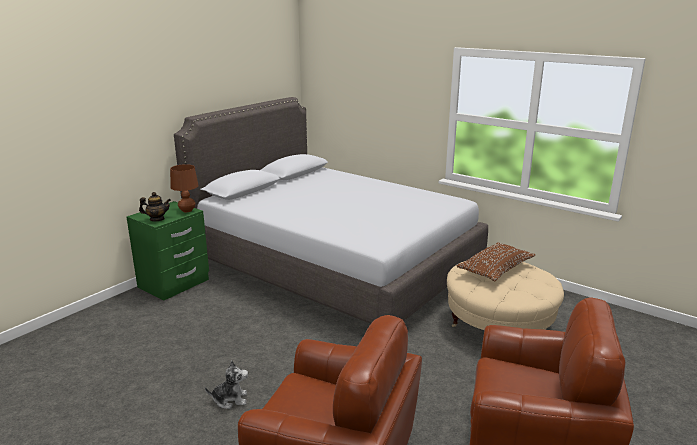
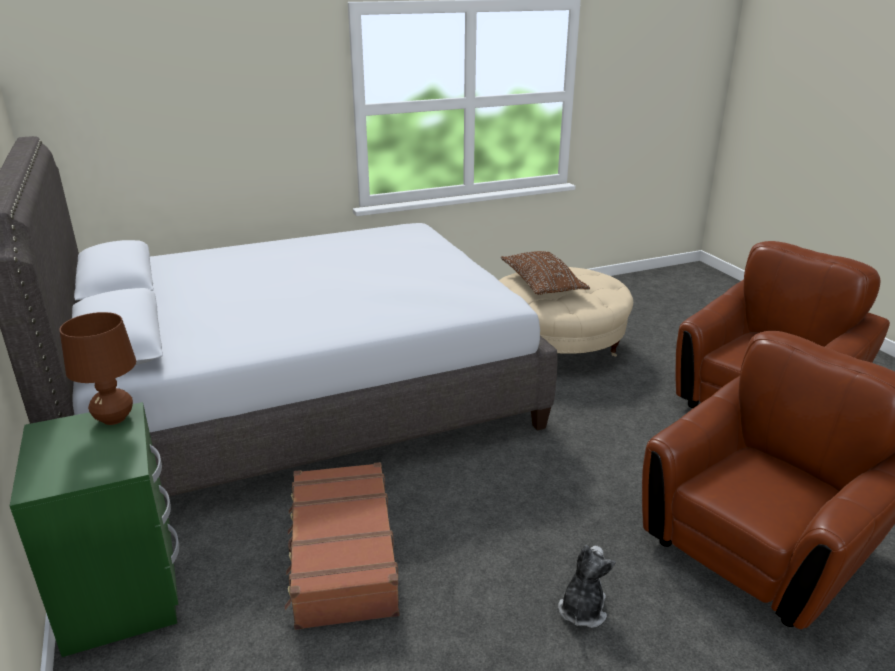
camera: 60 degrees left, 5 degrees up
(157, 219) = (104, 464): teapot -> none
(224, 320) = (342, 556): none -> brown suitcase

